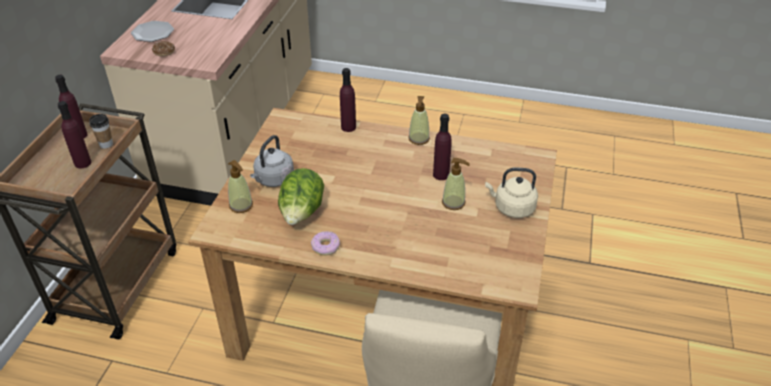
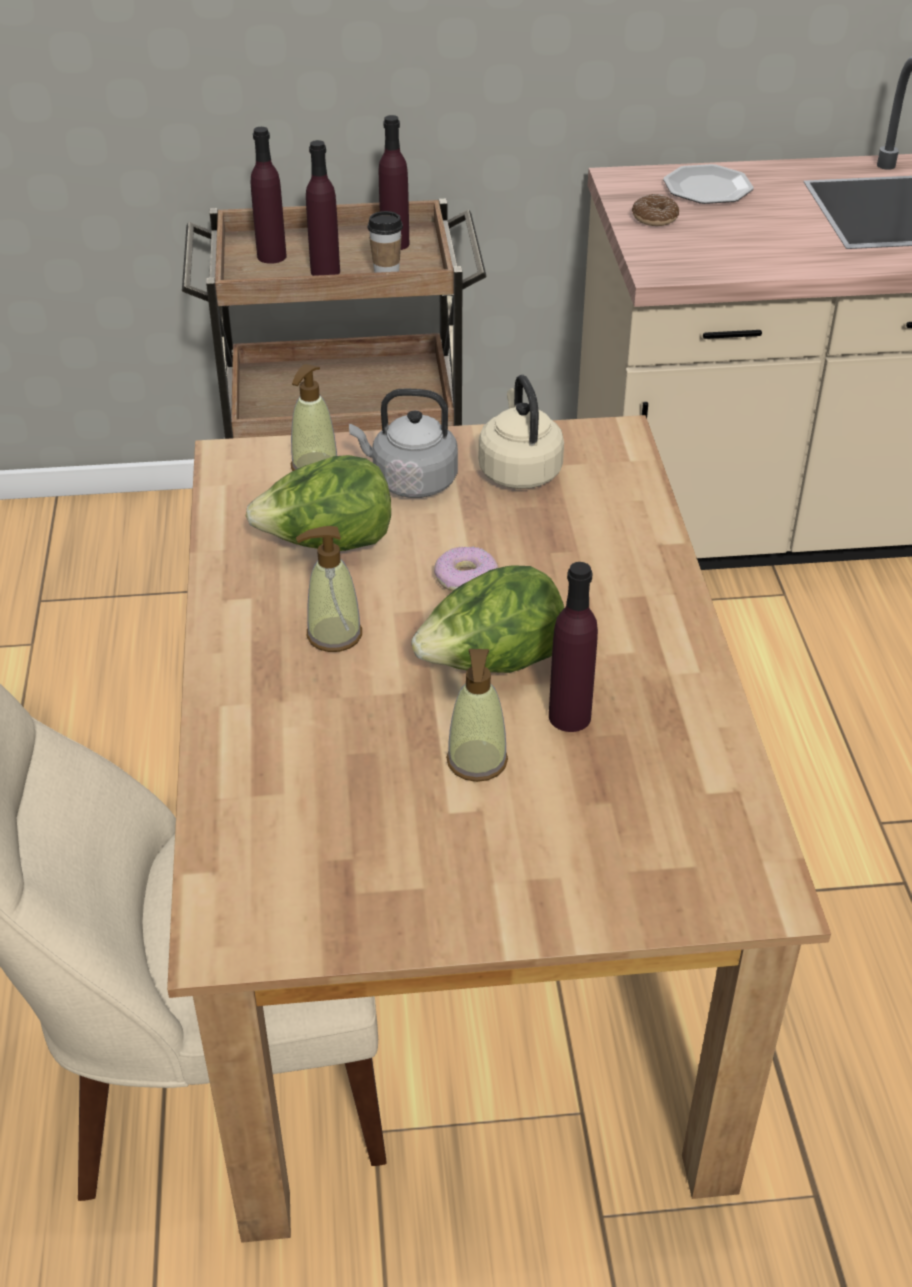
camera: 70 degrees right, 0 degrees up
(325, 246) = (243, 601): donut -> donut (465, 578)
(348, 127) = (651, 530): purple bottle -> purple bottle (271, 256)
(403, 186) = (492, 664): none -> lettuce
(419, 139) = (685, 648): soap dispenser -> soap dispenser (333, 635)
(512, 208) = (512, 875): beige kettle -> beige kettle (519, 470)

